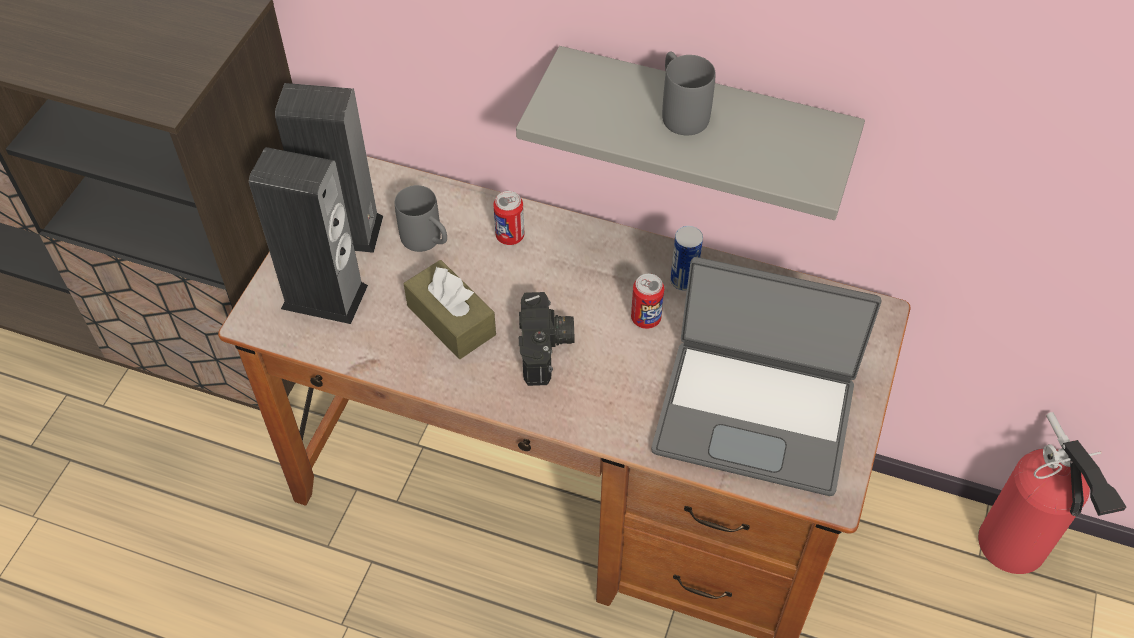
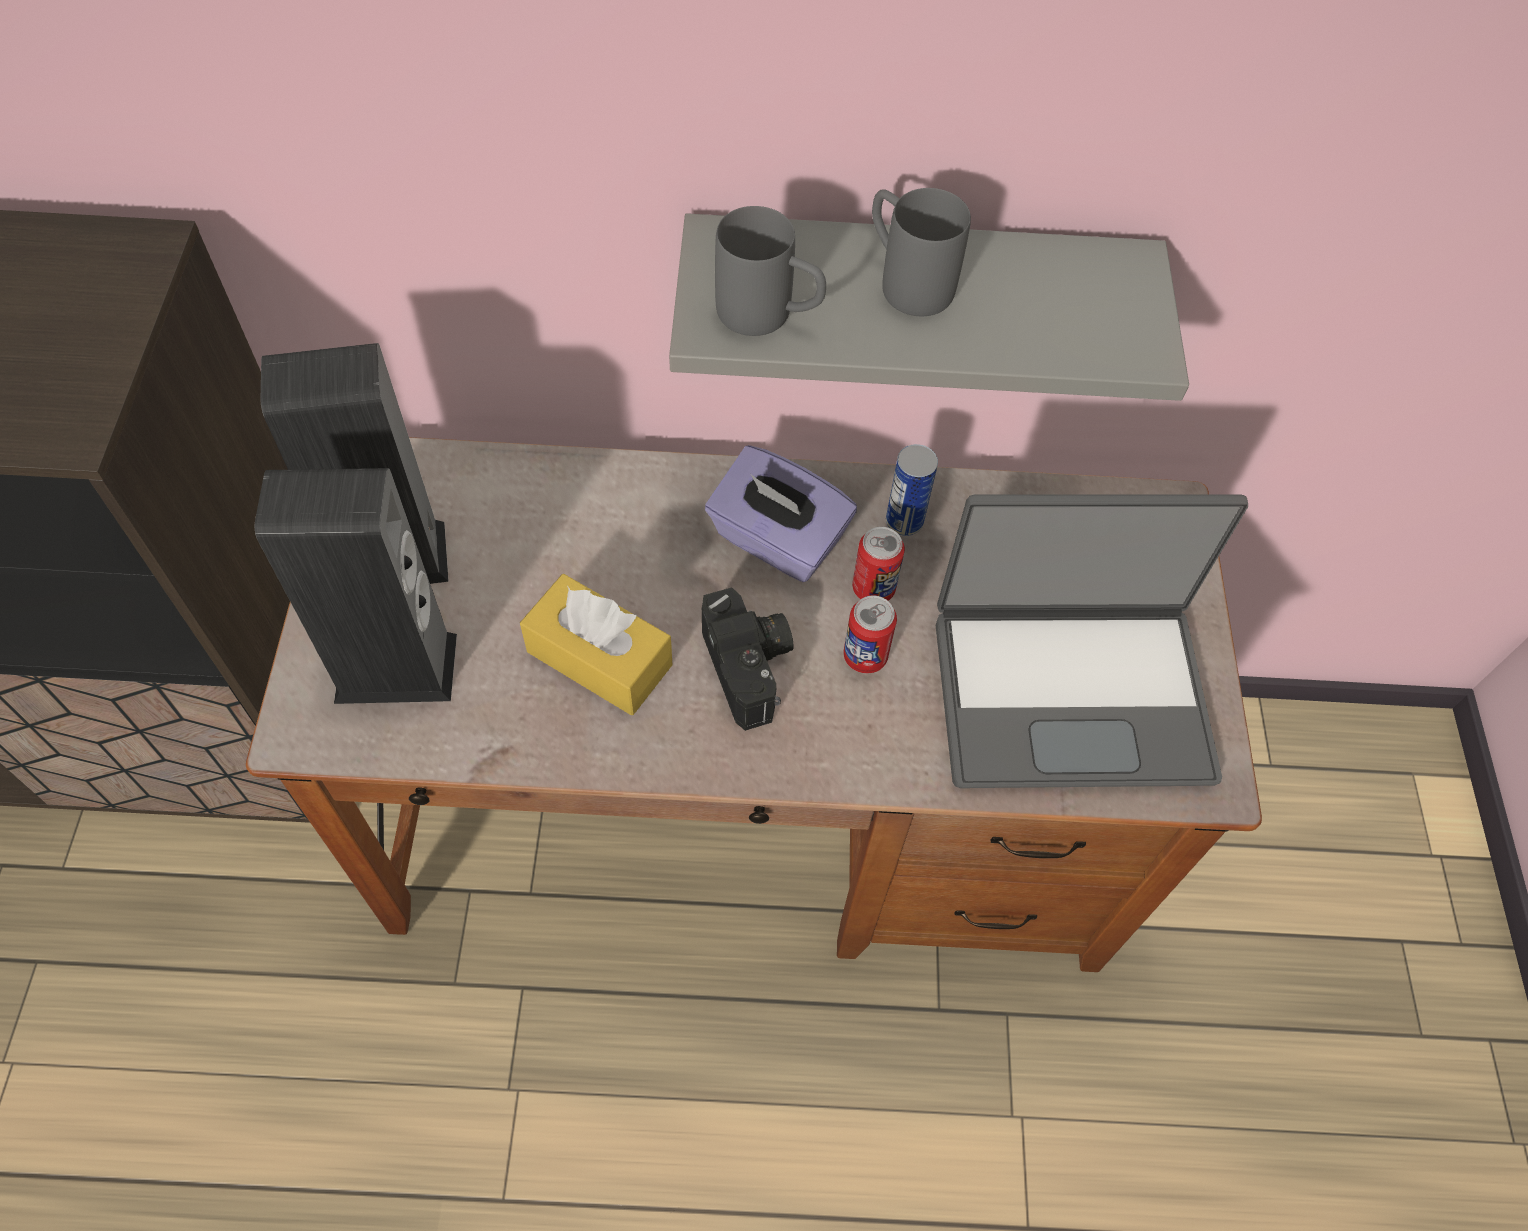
camera: 20 degrees left, 5 degrees up
(427, 242) = (523, 547): grey mug -> grey mug (769, 316)
(451, 320) = (599, 658): brown tissue box -> yellow tissue box
(510, 236) = (640, 511): can -> can (865, 656)
(592, 274) = (777, 540): none -> purple tissue box
(1015, 550) = (1308, 747): fire extinguisher -> none

